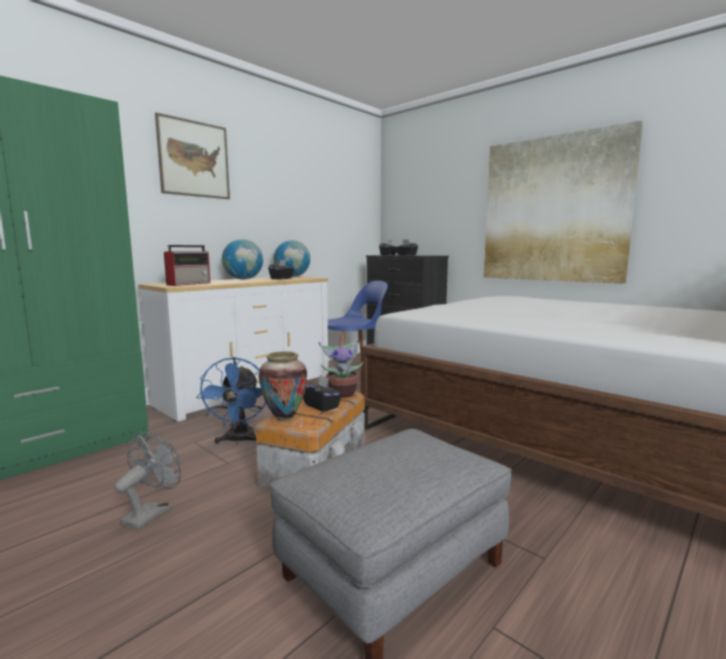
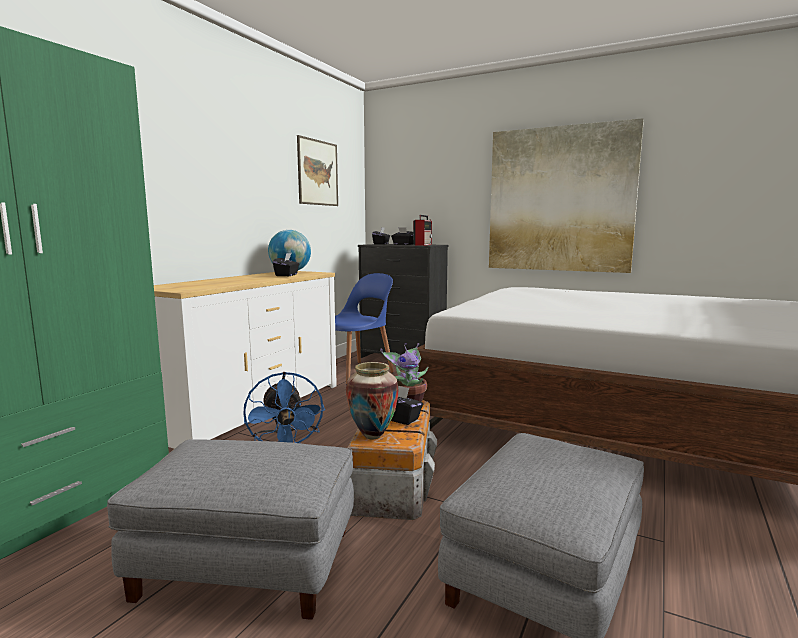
camera: 15 degrees left, 0 degrees up
(151, 513) = (246, 564): grey fan -> grey ottoman
(190, 284) = (195, 286): radio -> radio (423, 245)
(194, 159) = (181, 133): picture -> picture (318, 173)
(243, 279) = (242, 277): globe -> none

